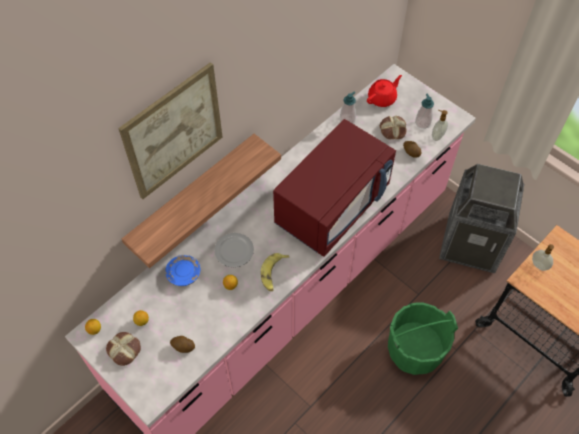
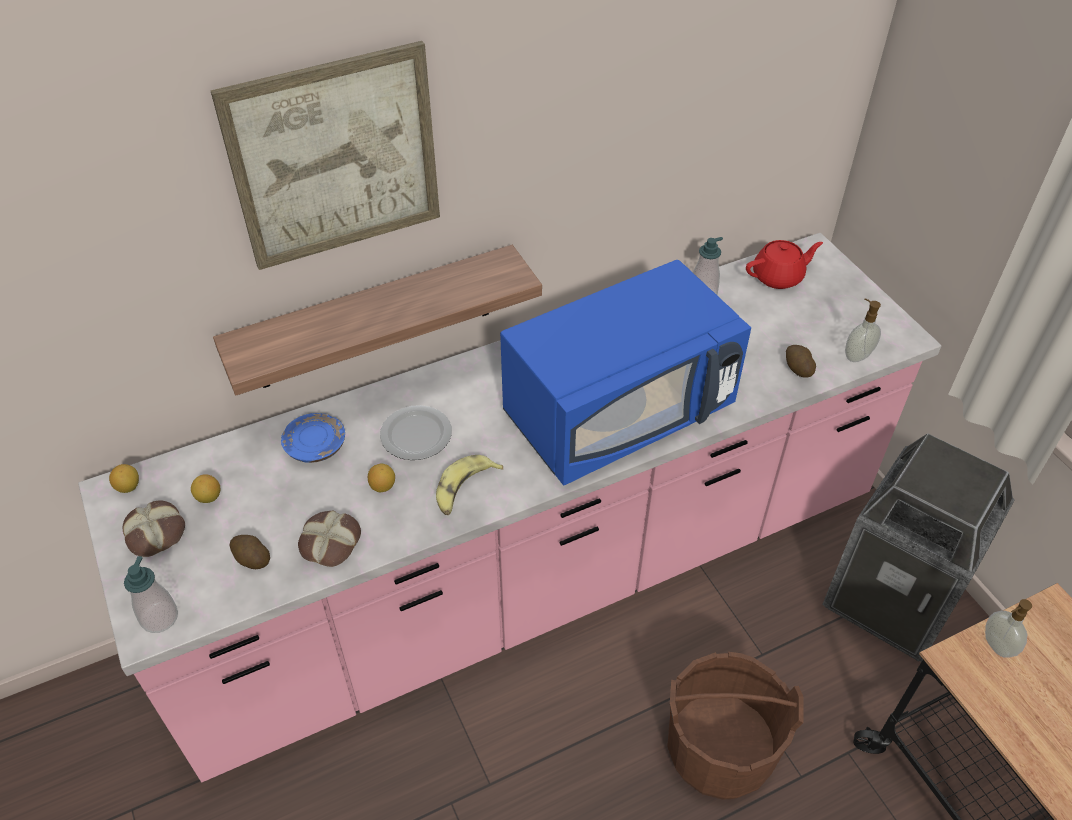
camera: 20 degrees right, 10 degrees down
(332, 205) = (619, 412): red microwave -> blue microwave
(392, 130) = (777, 326): bread -> bread (329, 542)
(414, 351) = (719, 752): green bucket -> brown bucket
(422, 123) = (837, 329): soap dispenser -> soap dispenser (159, 617)

